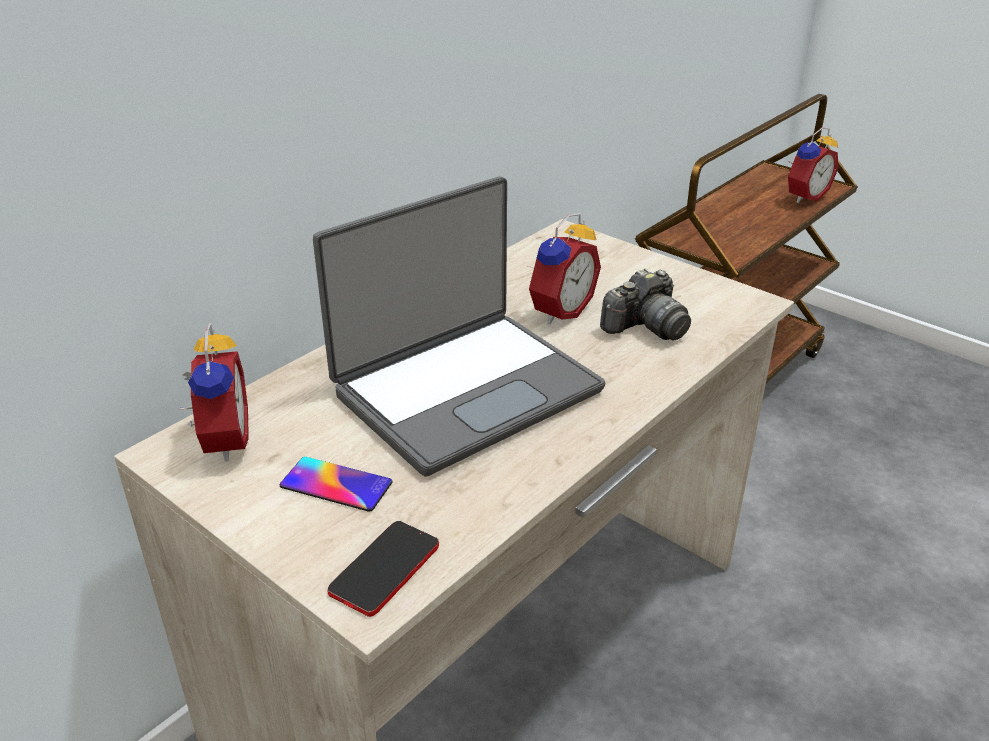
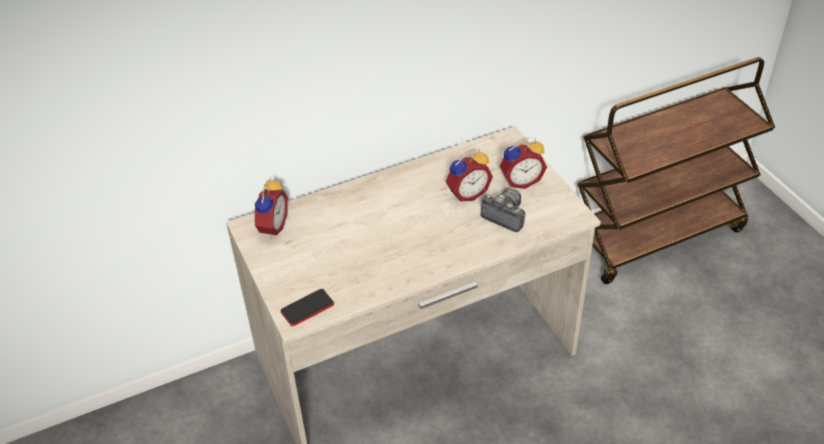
camera: 25 degrees right, 10 degrees up
(336, 484) = (308, 263): phone -> none
(465, 390) = (390, 229): laptop -> none
(646, 327) = (505, 216): camera -> camera turned 135 degrees counterclockwise
(804, 196) = (725, 128): alarm clock -> alarm clock (520, 181)

